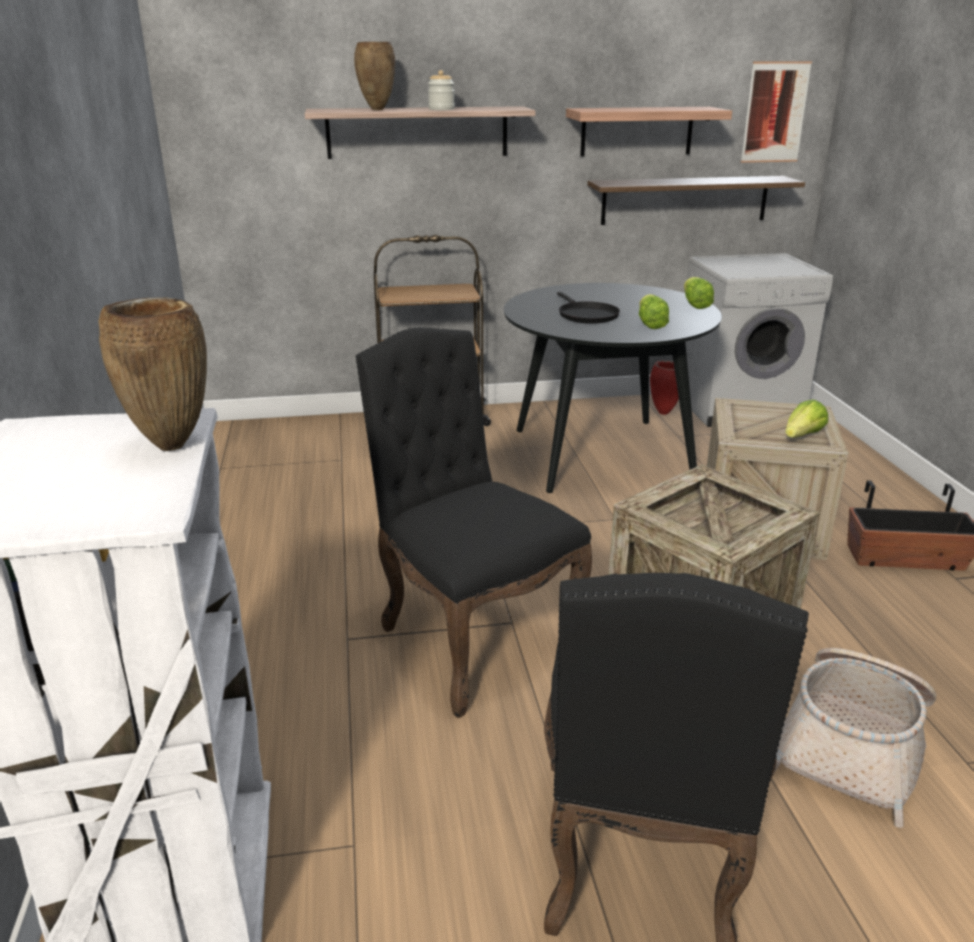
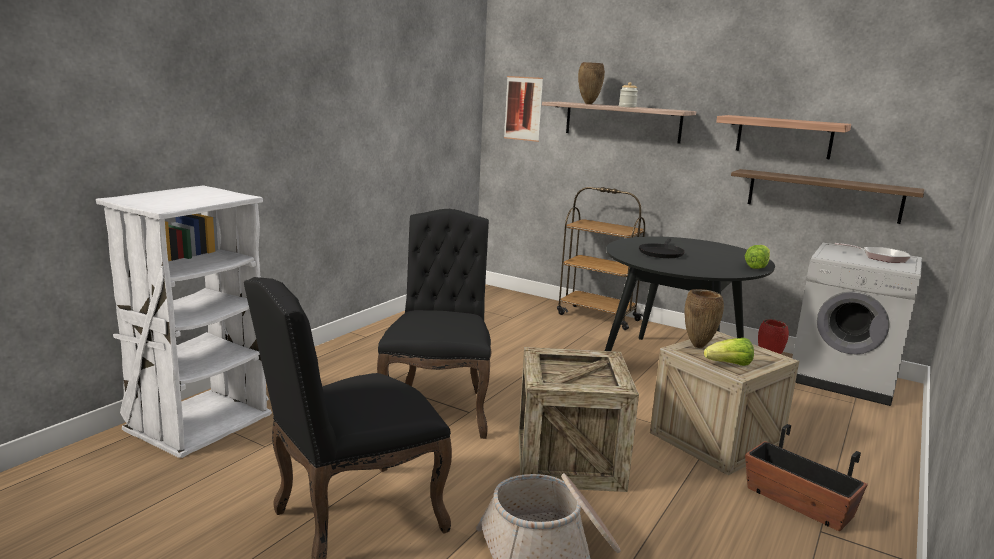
camera: 40 degrees right, 10 degrees down
(173, 445) = (218, 200): brown vase -> brown vase (699, 346)
(650, 324) = (691, 266): lettuce -> none
(766, 263) = (880, 257): none -> frying pan
(775, 112) = (917, 134): picture -> picture (523, 108)

